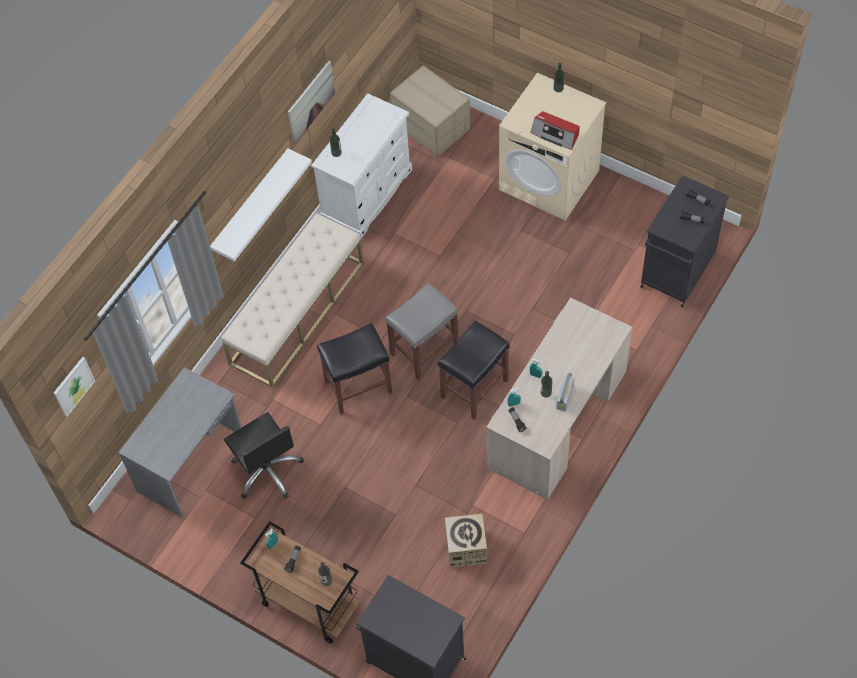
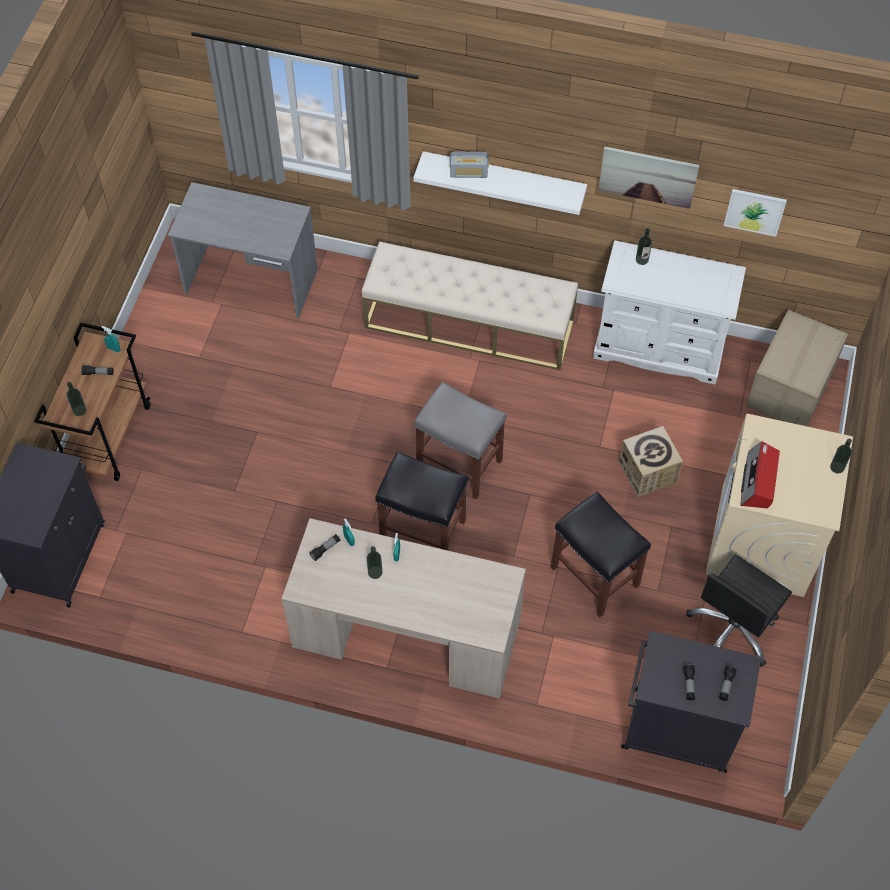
camera: 70 degrees right, 0 degrees up
(73, 386) = (181, 72): picture -> picture (754, 211)
(267, 471) = (259, 353): black office chair -> black office chair (732, 629)
(359, 386) = (390, 410): black stool -> black stool (596, 577)
(466, 548) = (208, 574): cardboard box -> cardboard box (647, 472)
(565, 397) = (374, 595): radio -> radio (468, 173)

